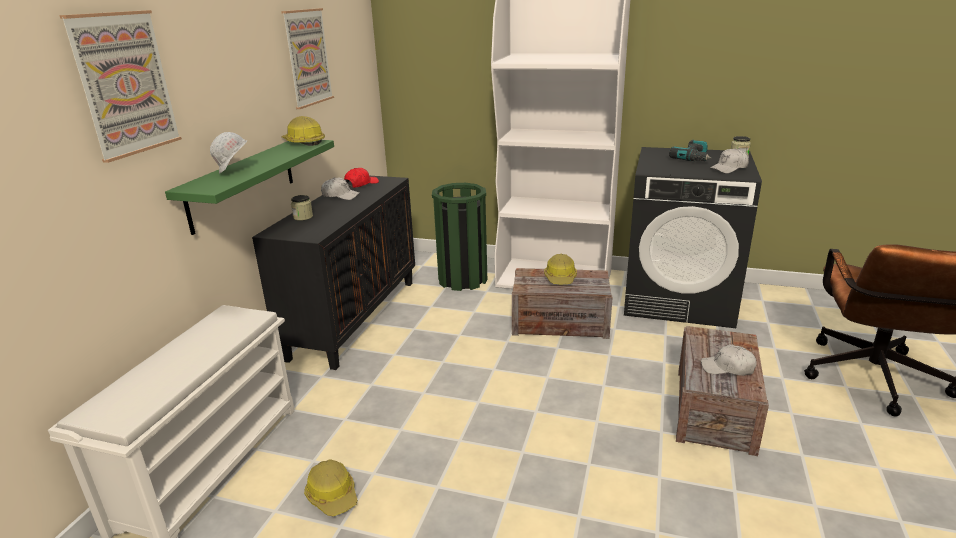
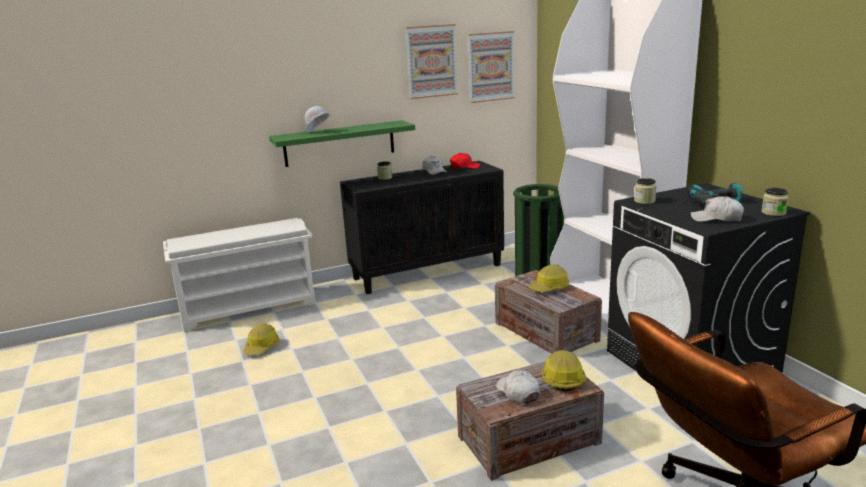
camera: 50 degrees right, 5 degrees down
(124, 84) = (251, 70): picture -> picture (491, 67)
(303, 142) = (396, 123): hard hat -> hard hat (562, 378)
(654, 169) = (644, 201): none -> jar

